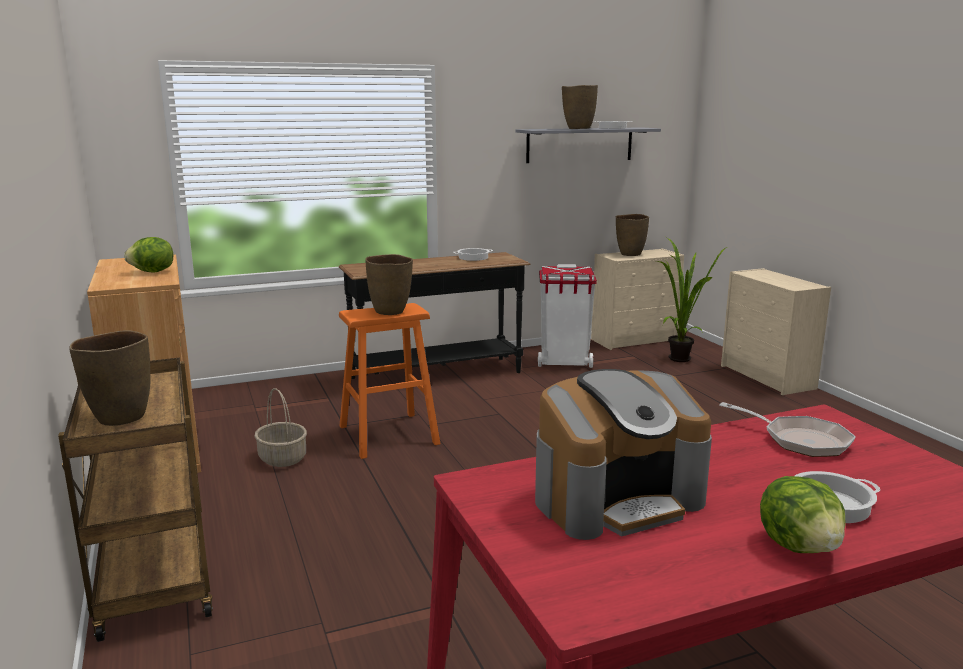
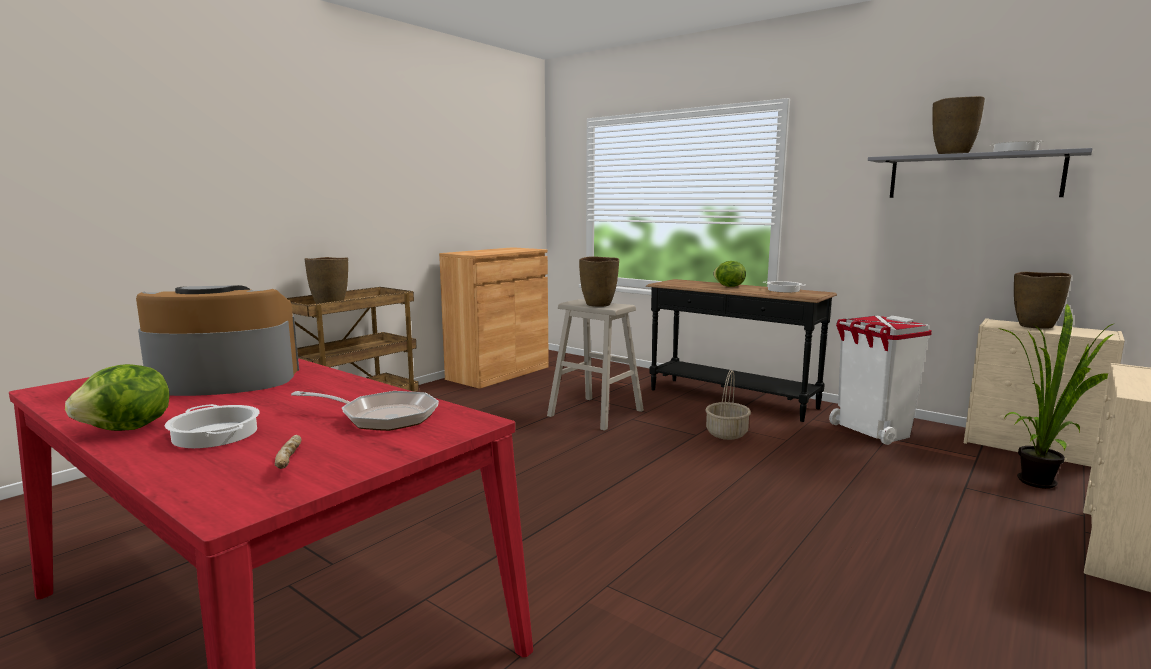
camera: 60 degrees right, 5 degrees down
(152, 272) = (494, 252): lettuce -> lettuce (728, 286)
(282, 458) = (520, 398): basket -> basket (726, 433)
(389, 435) = (596, 413): orange stool -> beige stool
(617, 499) = (224, 380): coffee machine -> coffee machine turned 135 degrees clockwise
(799, 440) = (382, 417): frying pan -> frying pan turned 90 degrees counterclockwise
(906, 478) = (291, 461): none -> bread

